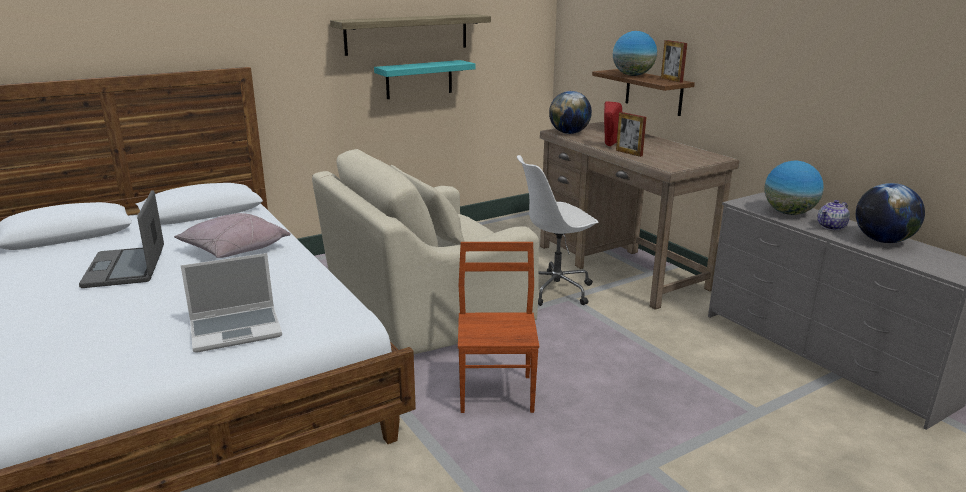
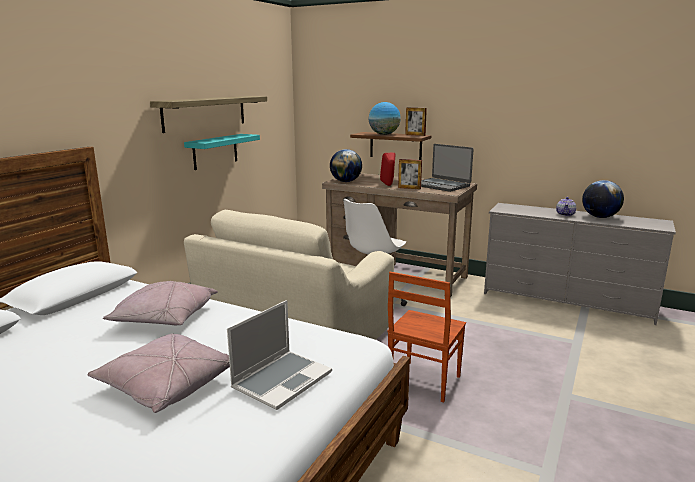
camera: 30 degrees left, 5 degrees down
(126, 268) = (73, 361): laptop -> laptop (441, 185)
(156, 306) = (166, 385): none -> purple pillow
(497, 393) = (423, 381): brown chair -> brown chair turned 120 degrees counterclockwise
(788, 213) = (532, 211): globe -> none

